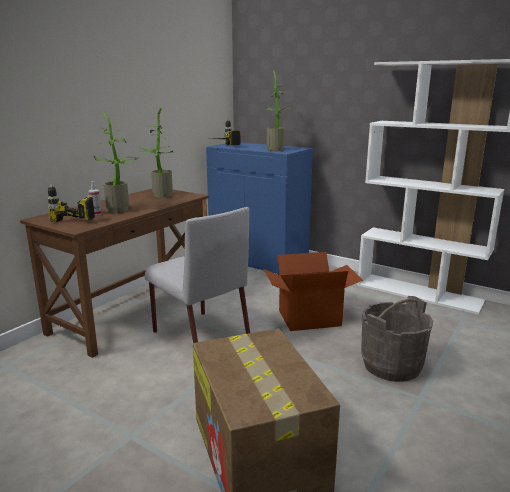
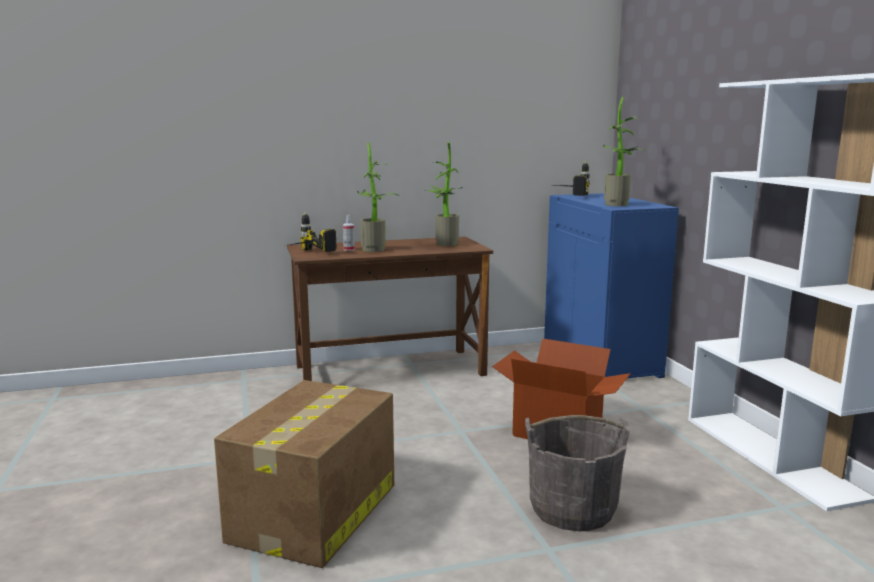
camera: 40 degrees right, 5 degrees down
(200, 336) = (415, 409): grey chair -> none

